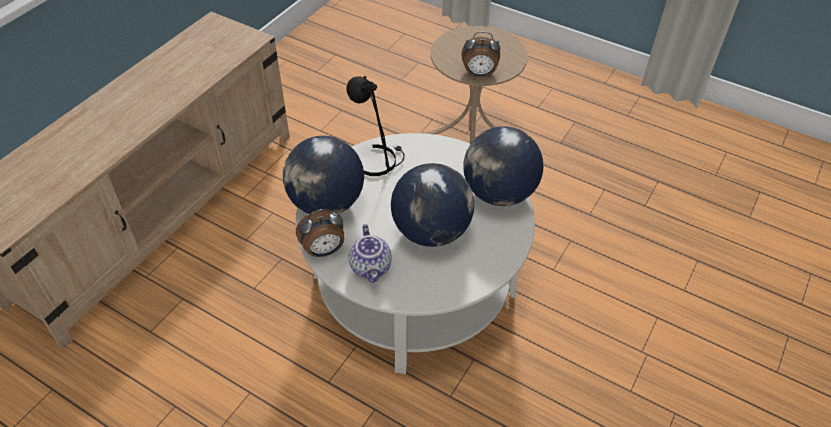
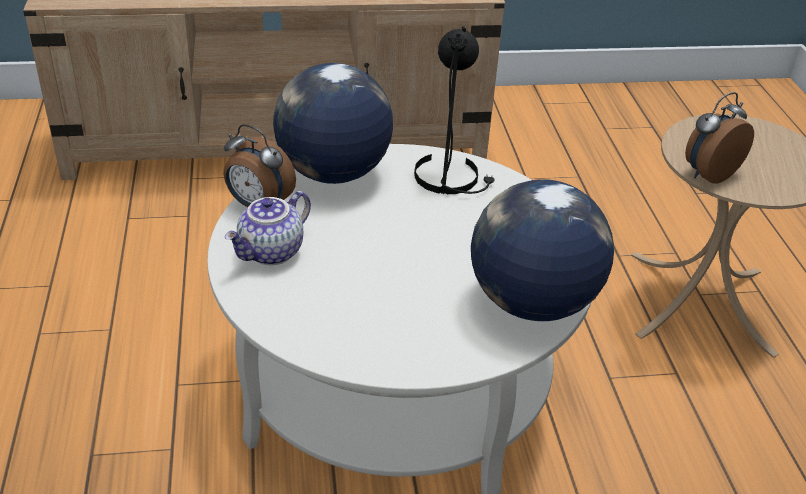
camera: 50 degrees right, 10 degrees down
(431, 231) = (387, 273): globe -> none
(479, 74) = (708, 174): alarm clock -> alarm clock turned 90 degrees clockwise

